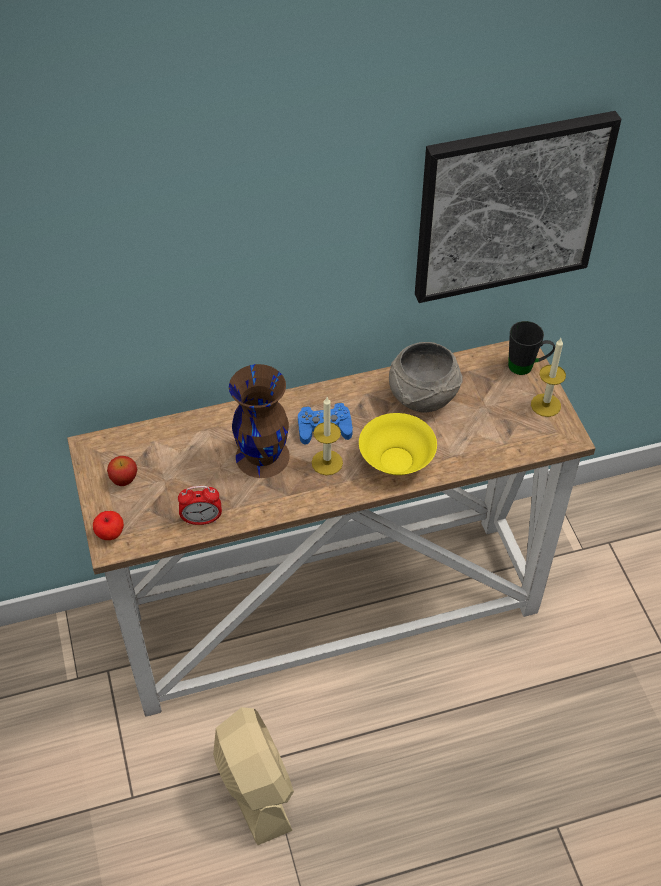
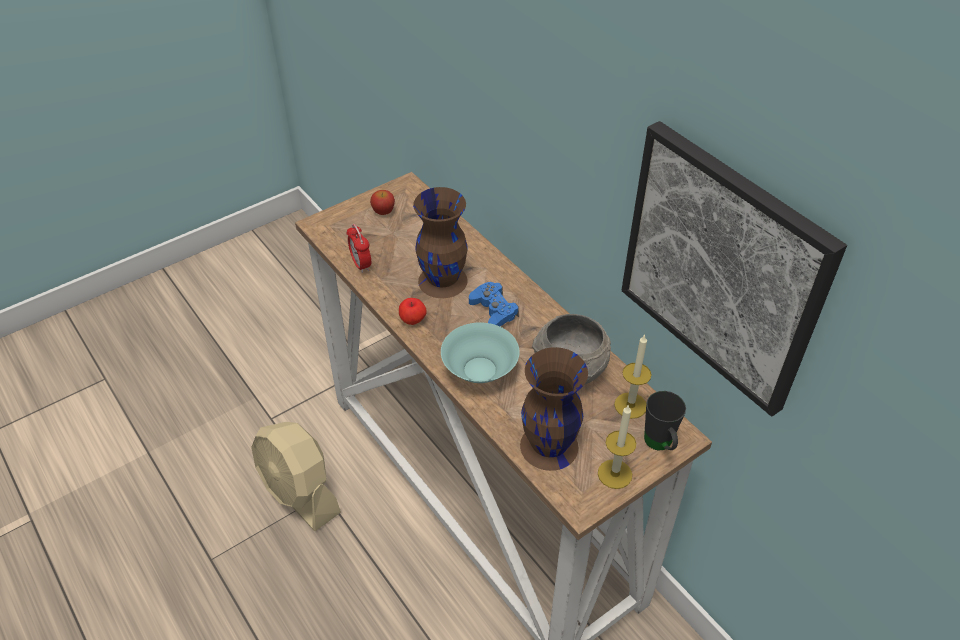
camera: 70 degrees right, 5 degrees down
(110, 533) = (329, 220): apple -> apple (413, 320)
(254, 786) = (299, 493): beige fan -> beige fan turned 90 degrees clockwise
(327, 462) = (455, 323): candle -> candle (630, 405)
(396, 461) = (479, 370): yellow bowl -> turquoise bowl
(503, 439) = (548, 446): none -> brown vase

